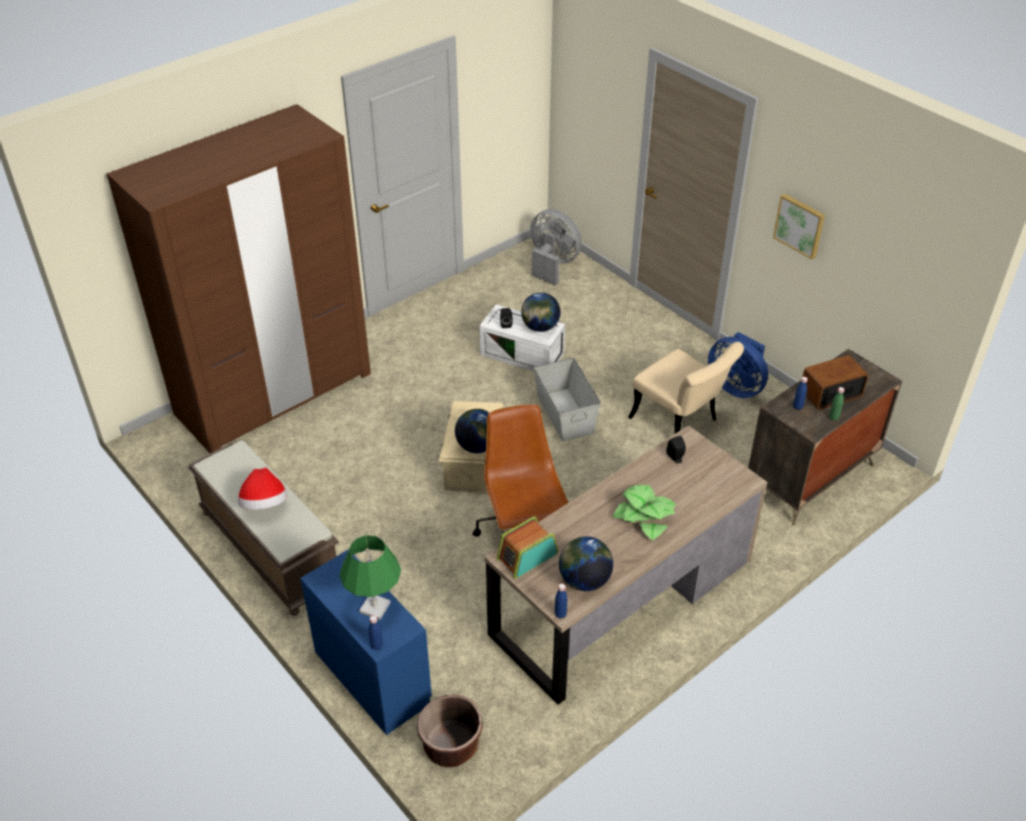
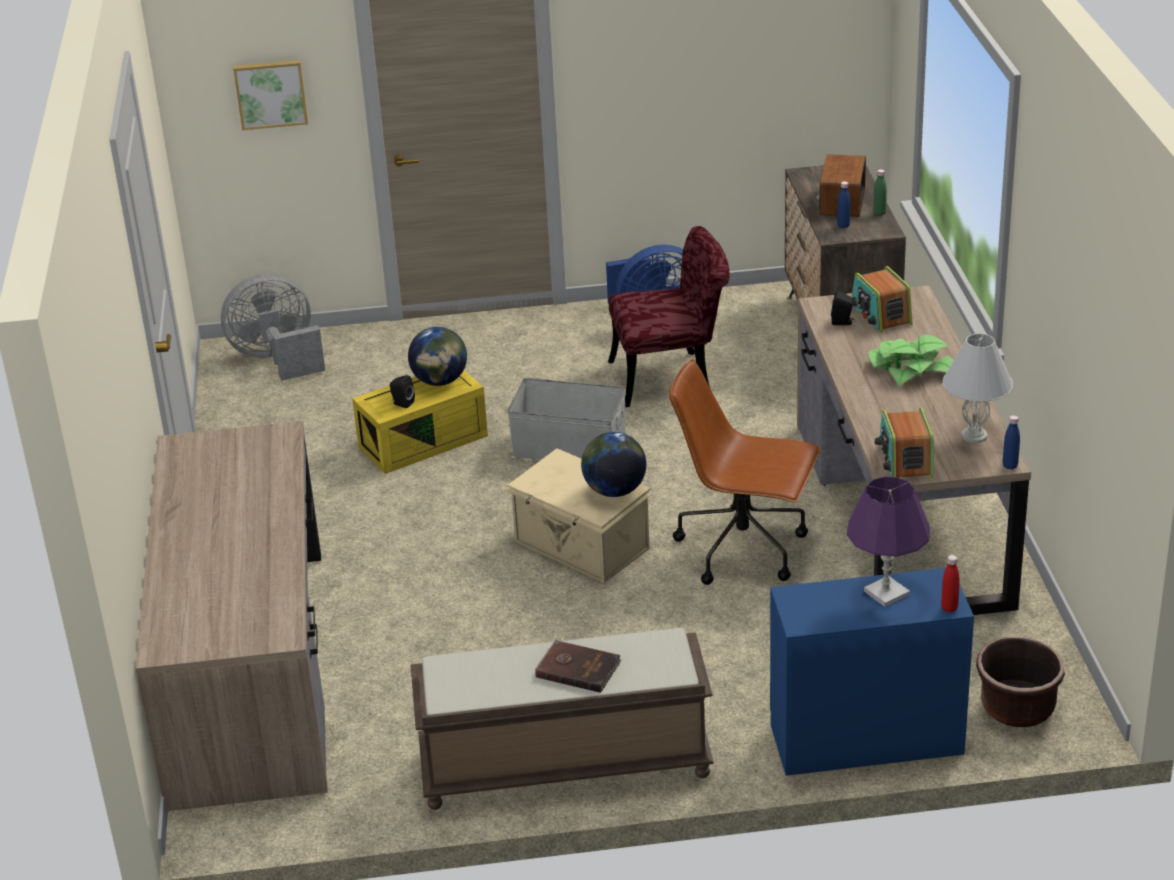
camera: 55 degrees left, 10 degrees down
(264, 505) = (578, 668): hat -> brown book
(274, 394) = (250, 673): brown wardrobe -> brown desk
(375, 607) = (886, 593): green table lamp -> purple table lamp
(377, 646) = (949, 608): blue bottle -> red bottle
(523, 354) = (424, 440): white storage box -> yellow storage box
(584, 580) = (973, 436): globe -> white table lamp
(680, 423) = (672, 377): beige chair -> red chair
(702, 473) = (880, 315): none -> radio
(800, 225) = (652, 69): picture -> picture (271, 93)

